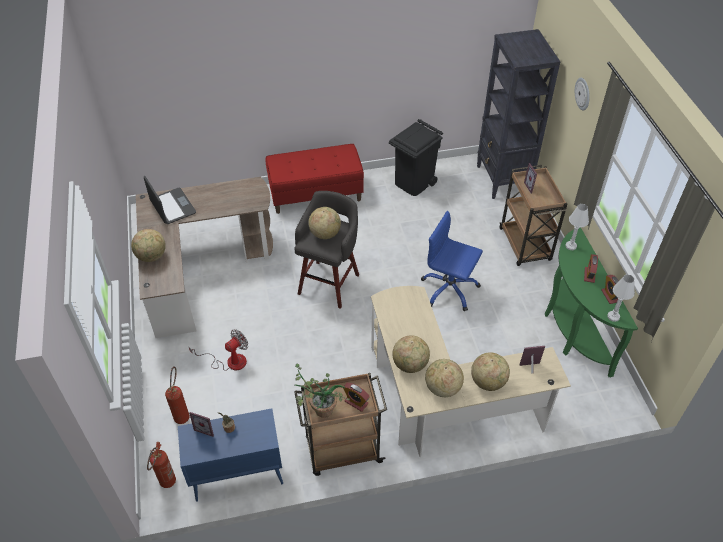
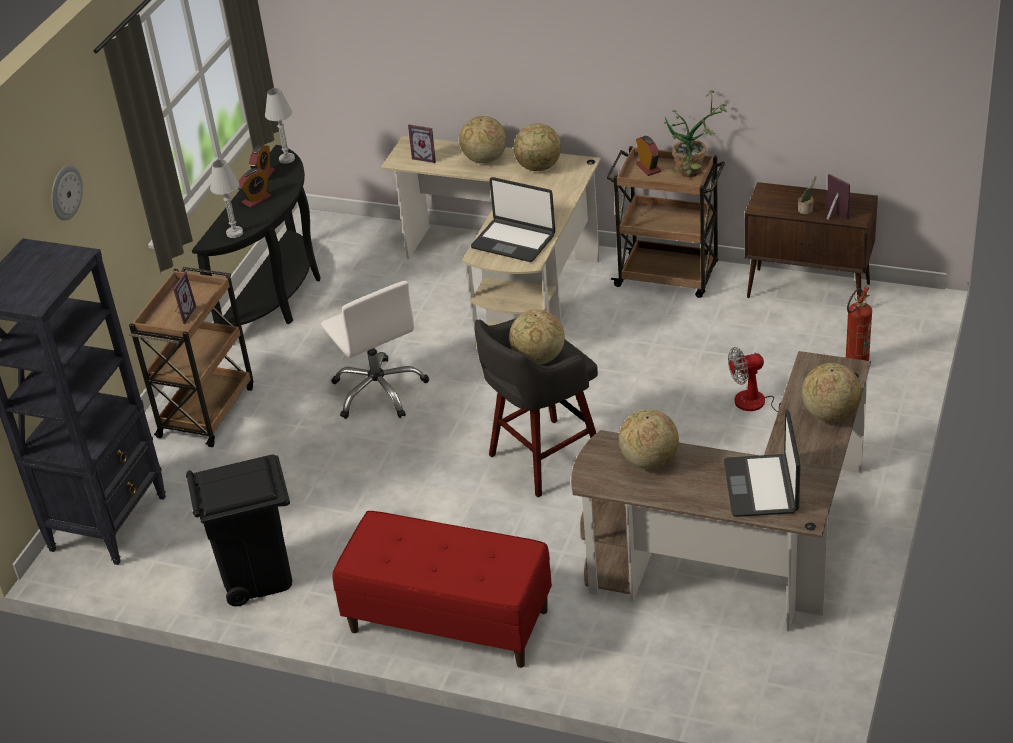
camera: 145 degrees left, 10 degrees down
(166, 484) = (901, 307): fire extinguisher -> none
(236, 475) = (809, 291): blue cabinet -> brown cabinet
(404, 312) = (514, 241): none -> laptop
(410, 364) = (555, 194): globe -> globe (649, 461)
(449, 290) = (379, 391): blue office chair -> white office chair
(572, 330) = (279, 298): green console table -> black console table

